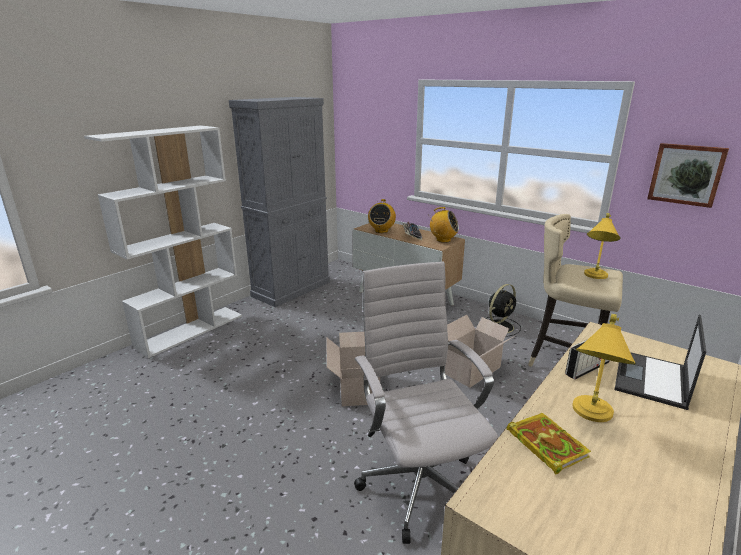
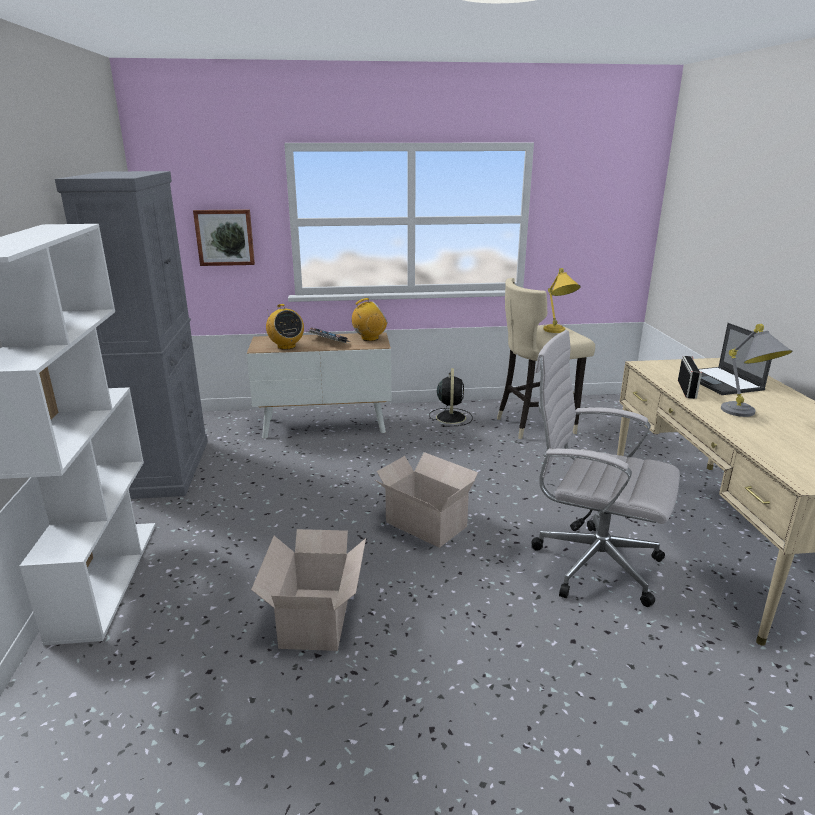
camera: 45 degrees left, 0 degrees up
(472, 369) = (487, 461): cardboard box -> cardboard box (317, 616)
(545, 443) = (761, 439): book -> none
(590, 418) = (746, 415): yellow table lamp -> grey table lamp
(686, 174) = (583, 225): picture -> picture (225, 237)

